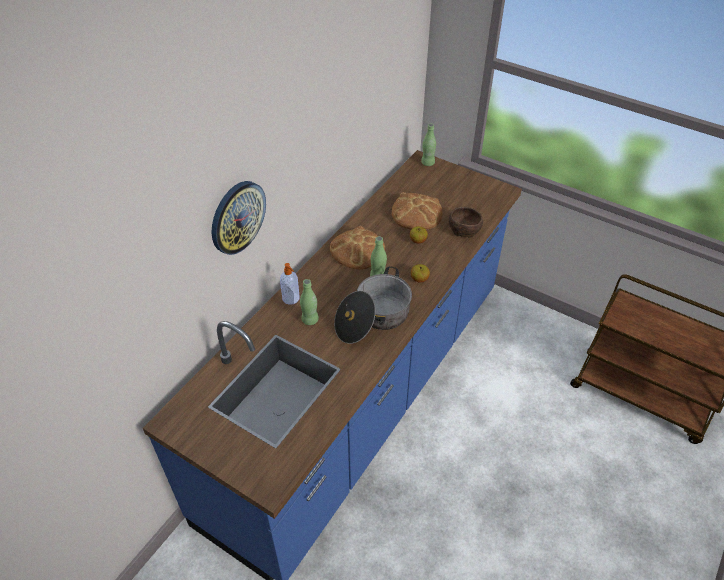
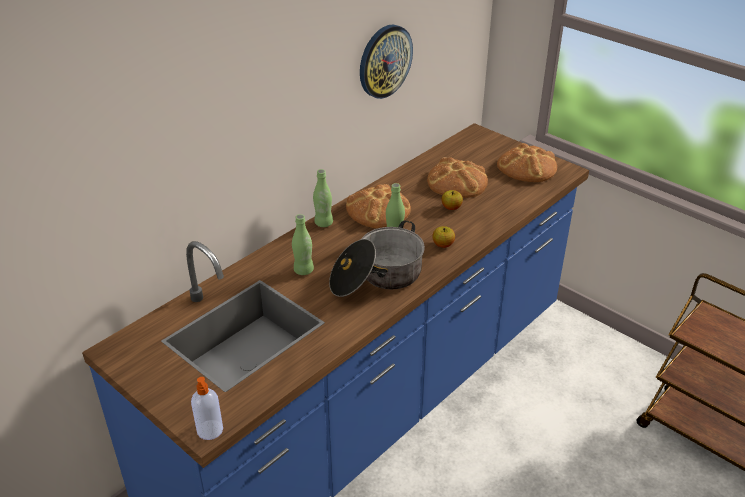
camera: 10 degrees right, 10 degrees down
(237, 217) = (228, 128): wall clock -> wall clock (384, 61)
(291, 298) = (288, 248): soap dispenser -> soap dispenser (210, 431)
(427, 163) = (483, 136): green bottle -> green bottle (323, 223)
(464, 229) = (509, 202): brown bowl -> none
(471, 191) = (527, 167): none -> bread

